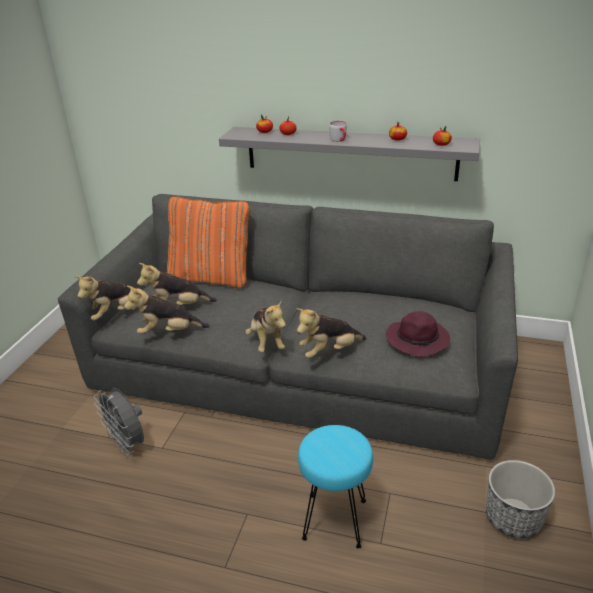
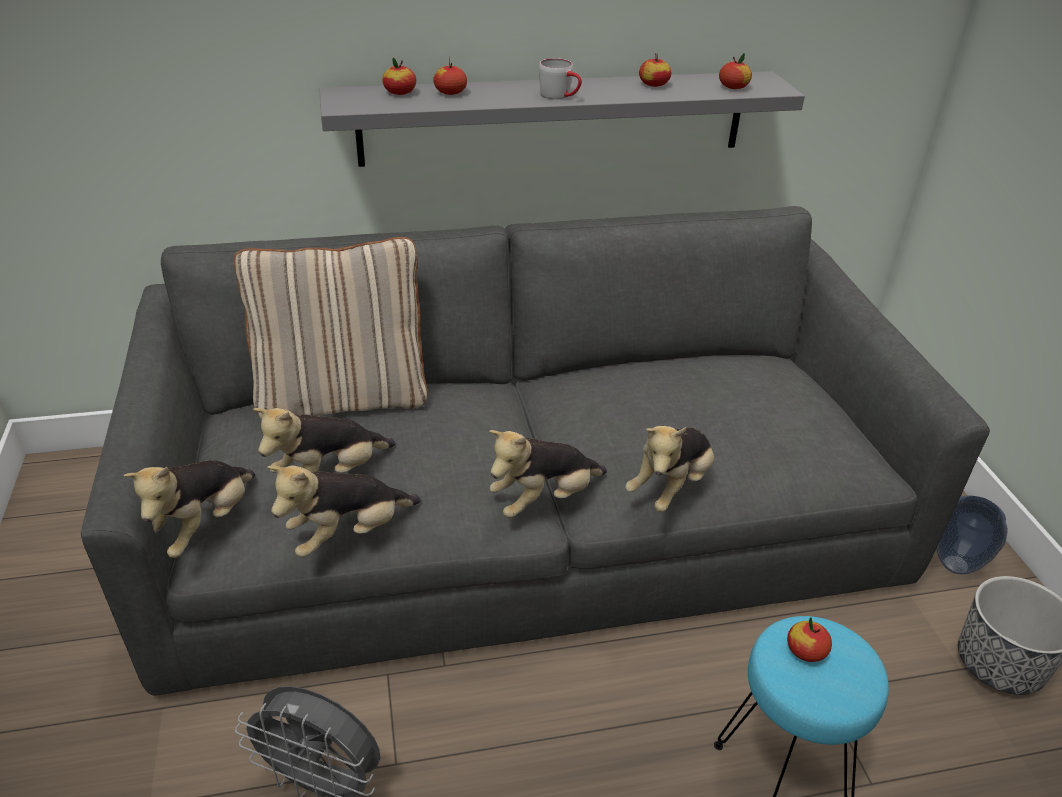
camera: 30 degrees left, 5 degrees up
(211, 277) = (343, 397): orange pillow -> beige pillow
(267, 342) = (544, 500): plush toy -> plush toy turned 105 degrees clockwise
(332, 440) = (806, 651): none -> apple
(418, 340) = (787, 428): purple hat -> none
(532, 460) = (956, 565): none -> vase

